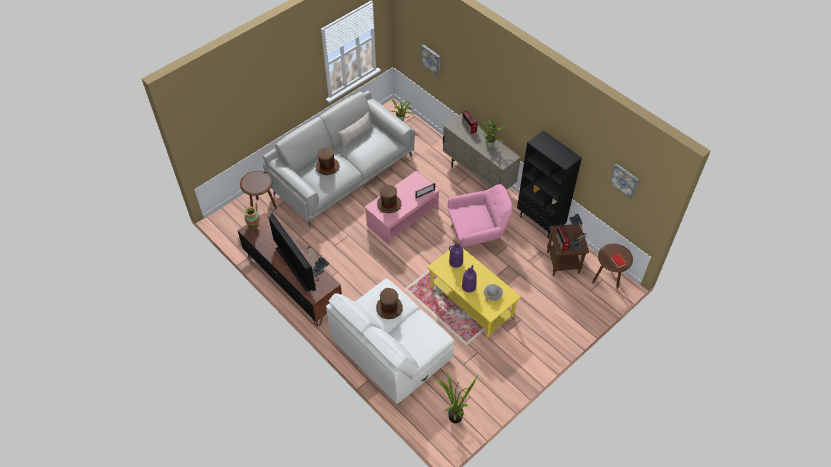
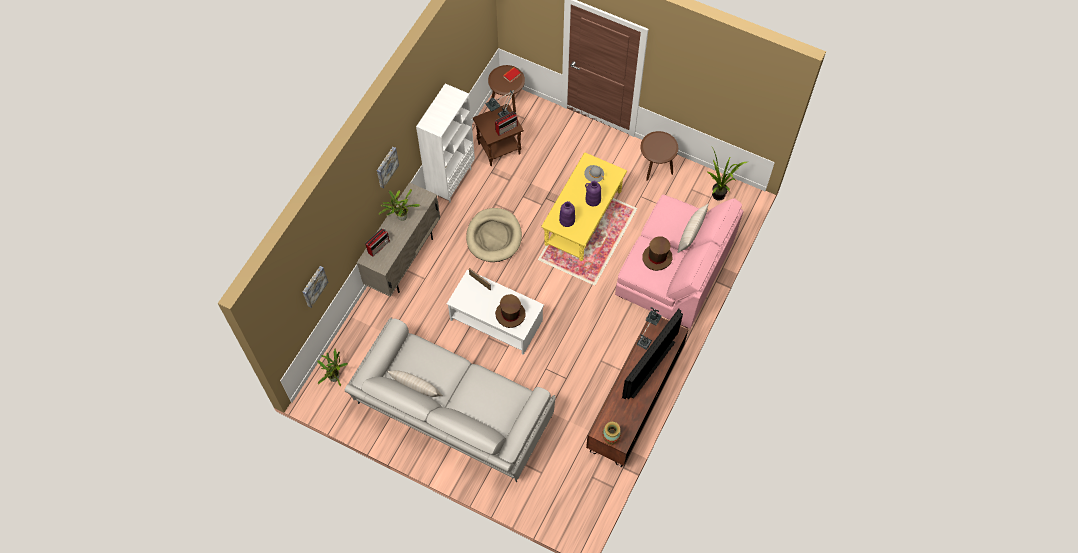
camera: 110 degrees left, 10 degrees up
(262, 208) = (543, 486): brown side table -> brown side table (655, 172)
(327, 166) = (481, 401): brown hat -> none
(392, 350) = (673, 271): white sofa -> pink sofa
(401, 343) = (691, 234): none -> beige pillow
(403, 217) = (495, 320): pink coffee table -> white coffee table
(477, 236) = (494, 236): pink armchair -> beige dog bed
(540, 222) = (451, 181): black bookcase -> white bookcase
(624, 180) = (470, 37): picture -> picture (386, 166)

